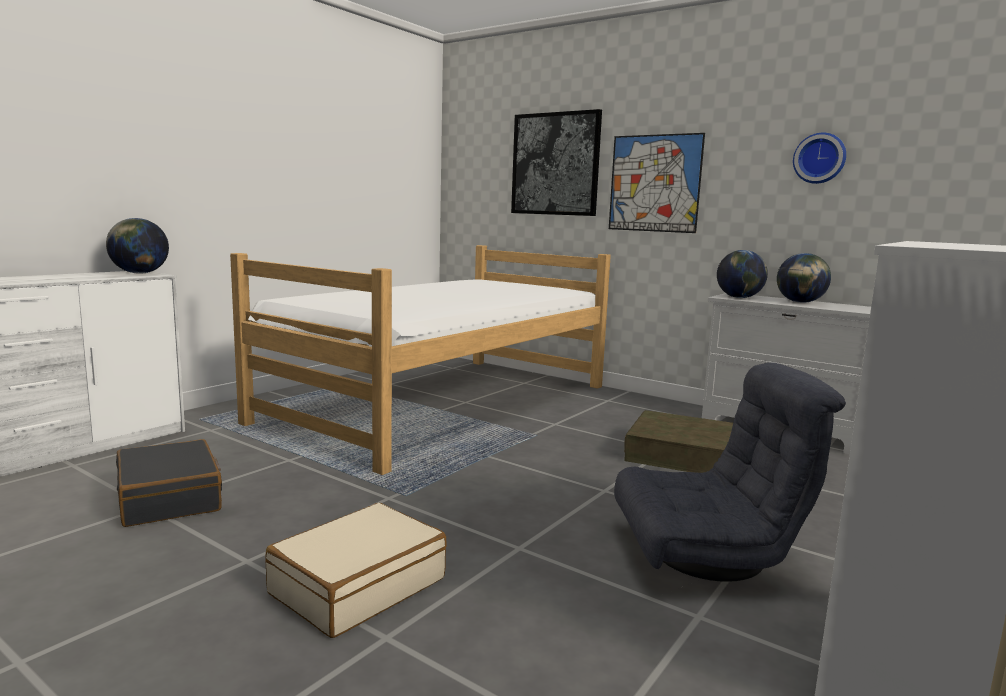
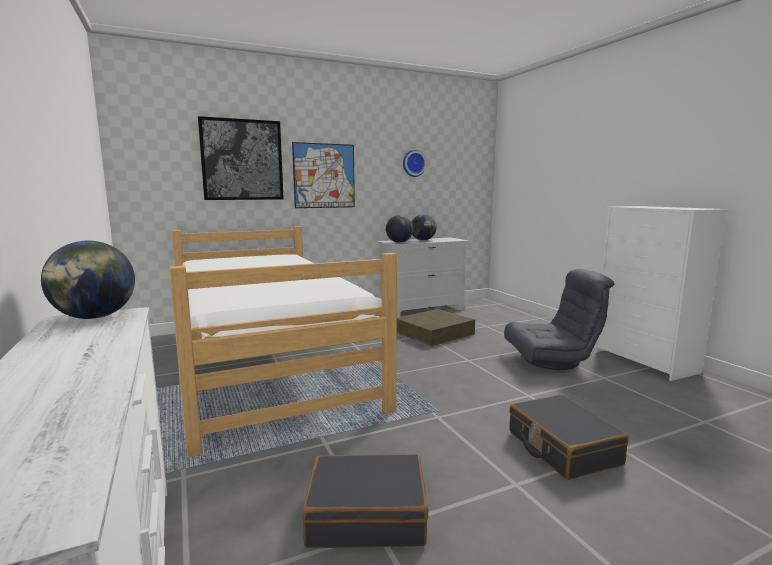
camera: 60 degrees left, 0 degrees up
(358, 586) = (562, 448): beige suitcase -> black suitcase
(707, 556) = (551, 361): grey armchair -> grey armchair turned 60 degrees clockwise

